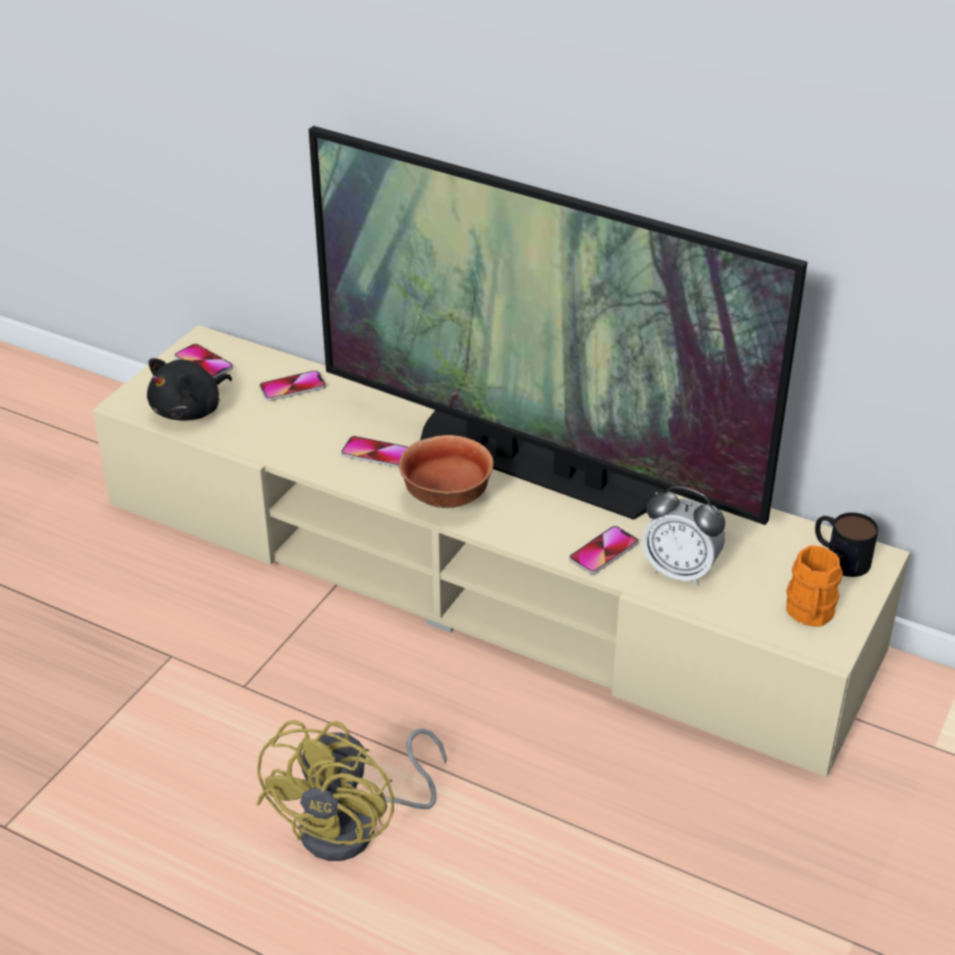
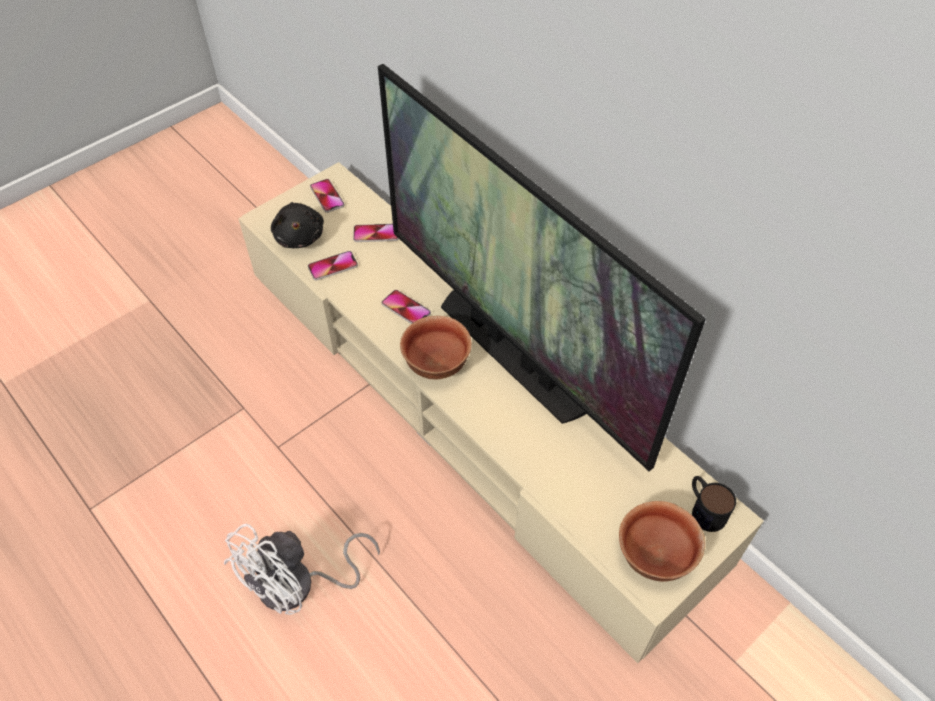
camera: 20 degrees right, 15 degrees up
(190, 410) = (299, 236): black plush toy -> black plush toy turned 75 degrees counterclockwise
(355, 827) = (299, 586): yellow fan -> white fan
(603, 551) = (526, 447): phone -> phone (333, 266)
(680, 571) = (574, 483): alarm clock -> none
(809, 614) = (655, 556): orange mug -> bowl

